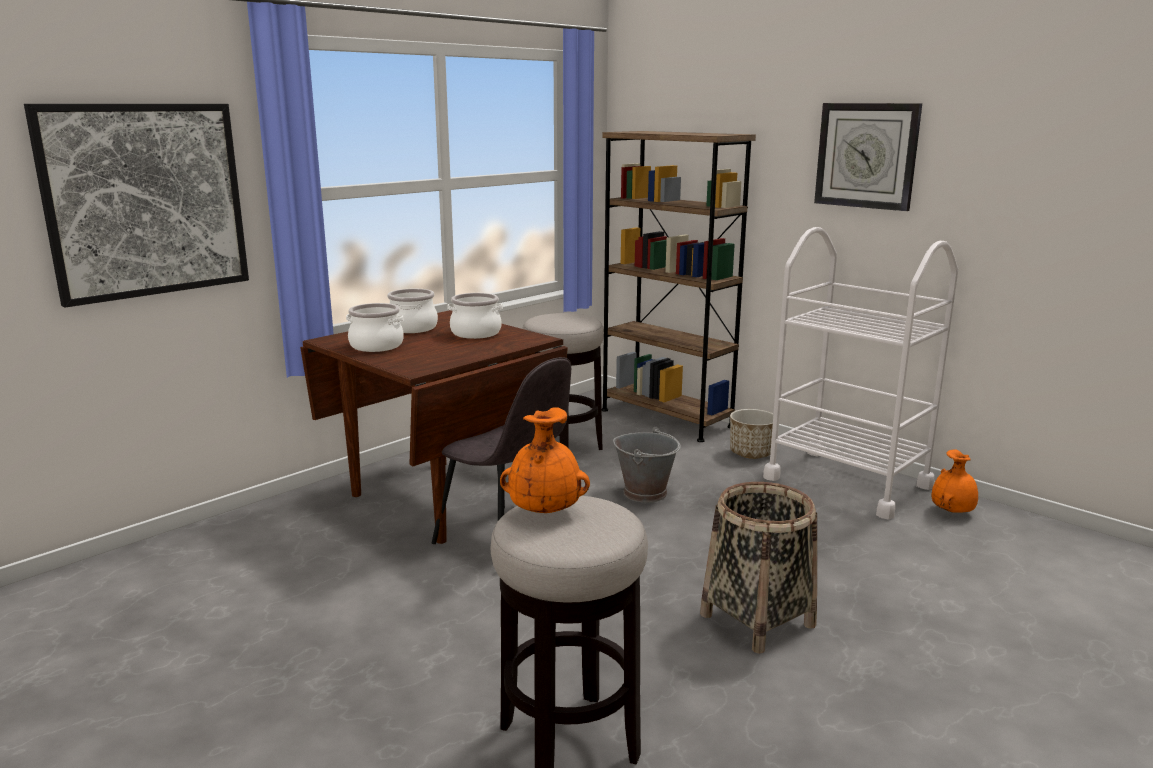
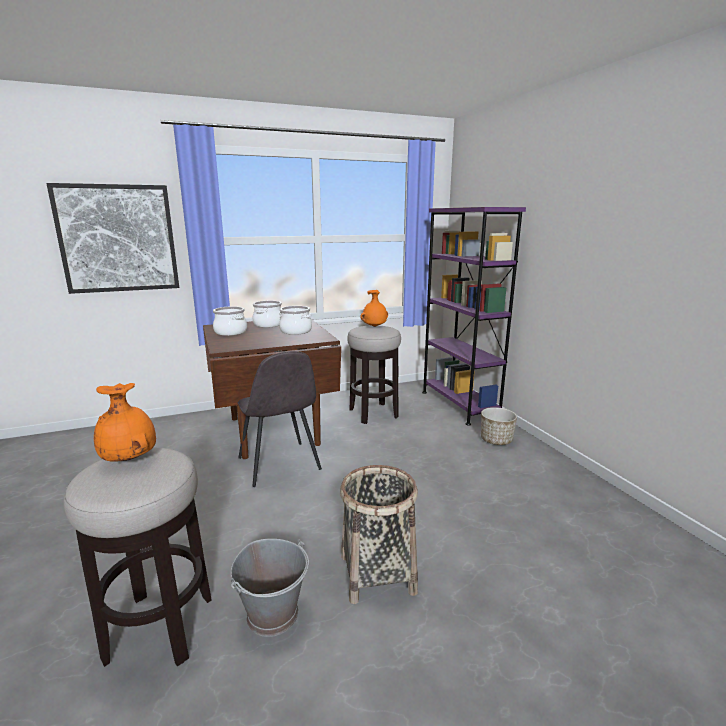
camera: 25 degrees right, 0 degrees up
(645, 492) = (395, 453): grey bucket -> grey bucket (273, 614)
(666, 418) = (459, 404): brown bookcase -> purple bookcase
(847, 482) = (552, 478): white cart -> none
(866, 155) = (598, 220): wall clock -> none
(953, 512) = (627, 525): orange vase -> orange vase (374, 326)

